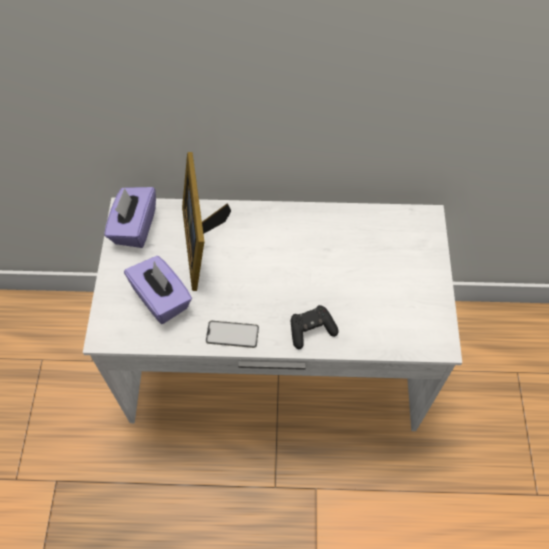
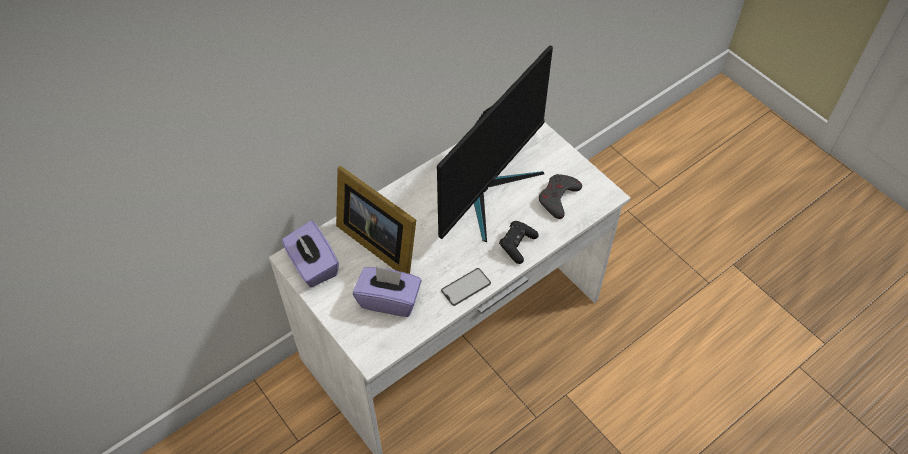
camera: 40 degrees left, 5 degrees down
(334, 263) = (489, 191): none -> monitor
(390, 313) = (558, 198): none -> grey game controller

